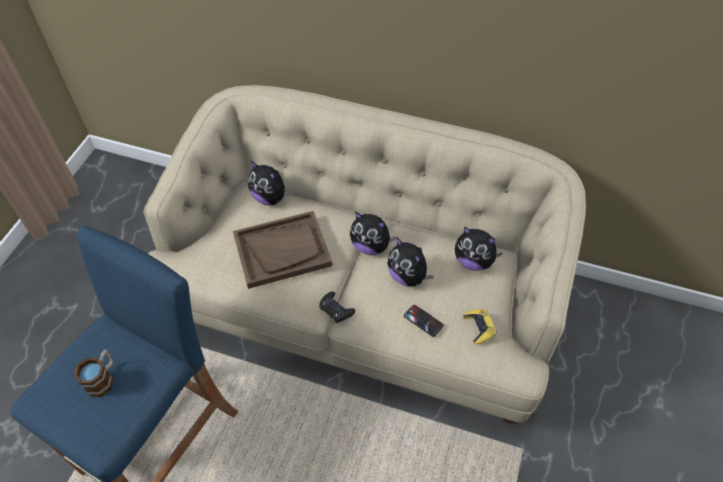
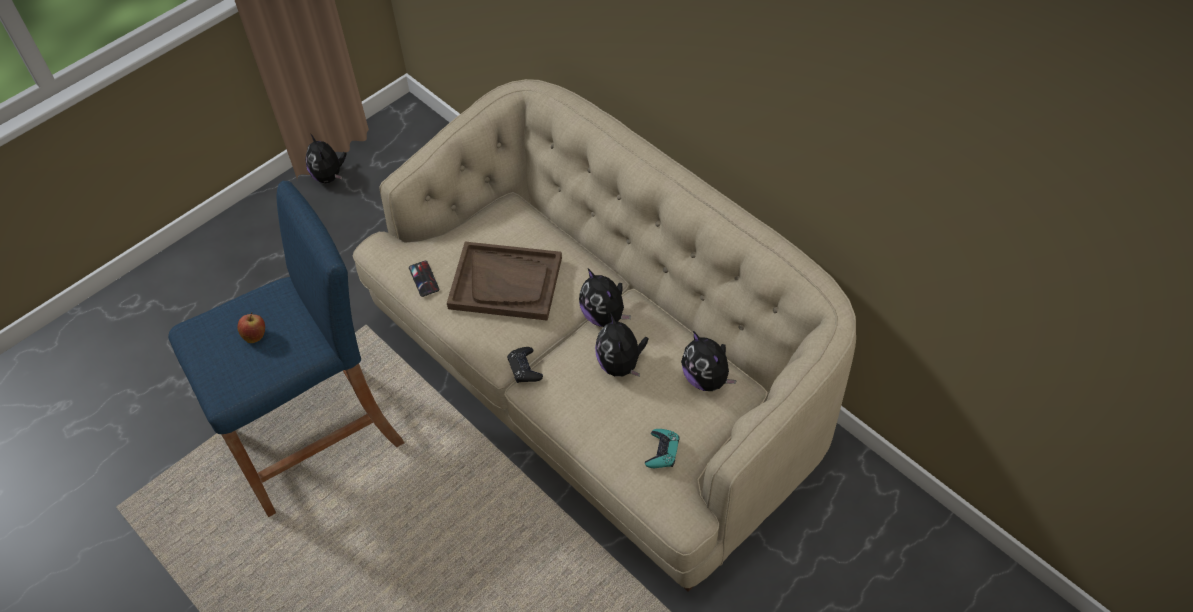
camera: 30 degrees right, 0 degrees up
(103, 378) = (255, 336): mug -> apple
(270, 198) = (529, 220): plush toy -> plush toy (329, 176)
(423, 320) = (606, 418): phone -> phone (424, 279)
(479, 328) = (662, 451): yellow game controller -> turquoise game controller

